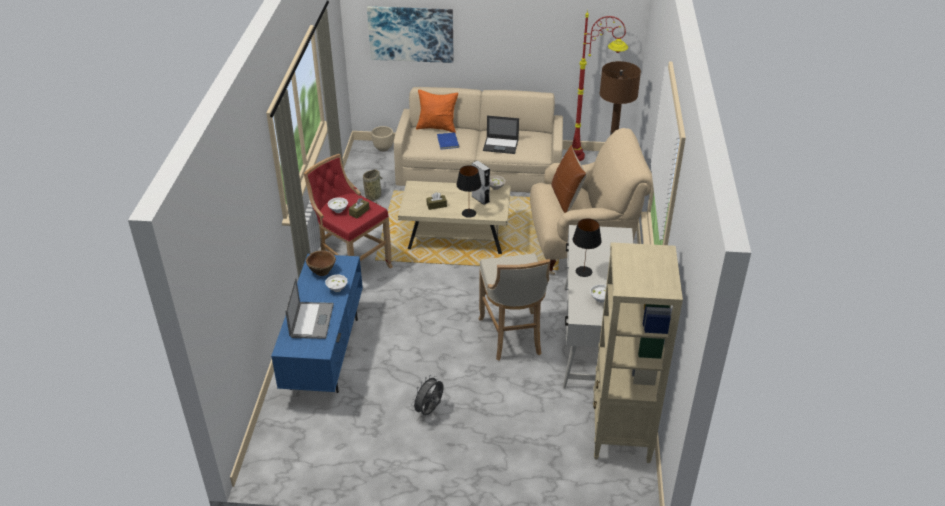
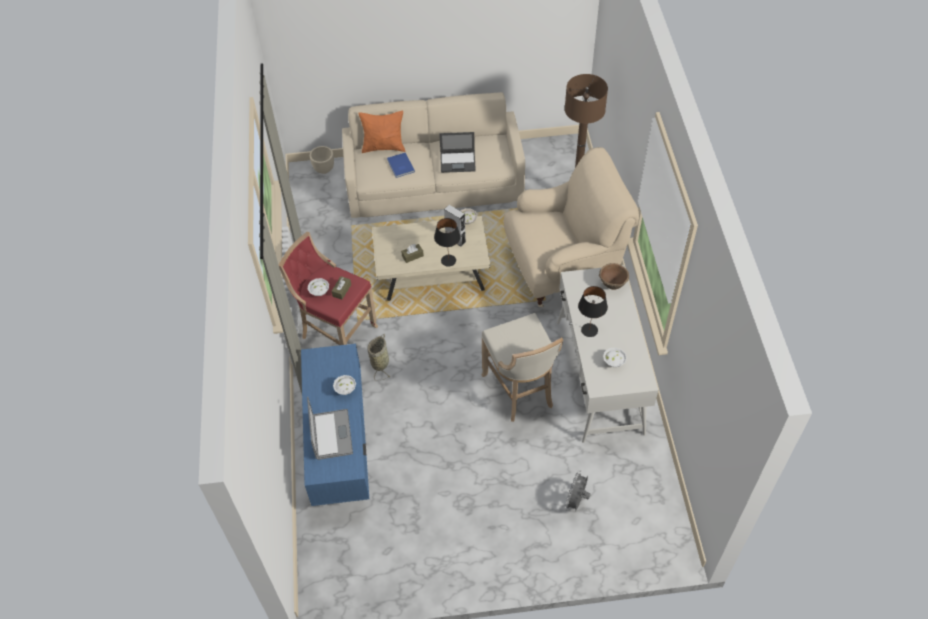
camera: 10 degrees left, 15 degrees up
(322, 271) = (323, 370): brown bowl -> brown bowl (612, 284)
(373, 196) = (332, 236): basket -> basket (380, 362)
(411, 34) = (341, 54): picture -> none
(429, 411) = (462, 493): grey fan -> grey fan (576, 501)
(566, 198) = (546, 231): brown pillow -> none
(591, 157) = (546, 146): red floor lamp -> none
(620, 434) = (647, 484): beige bookcase -> none

